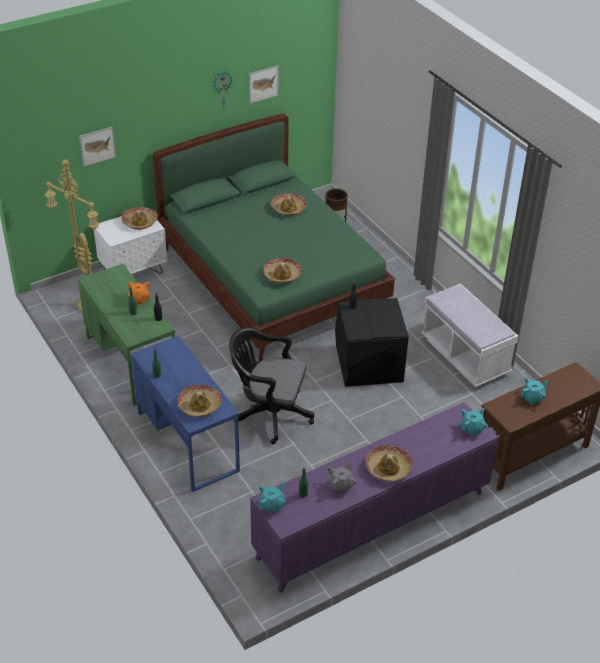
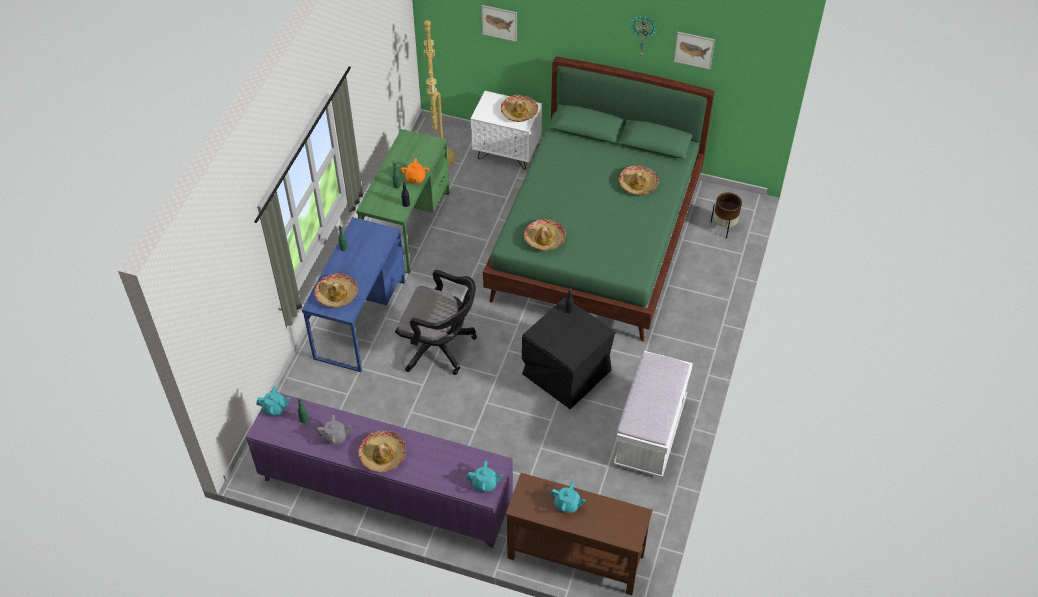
camera: 50 degrees right, 10 degrees up
(269, 413) = (439, 347): black office chair -> black office chair turned 135 degrees clockwise

